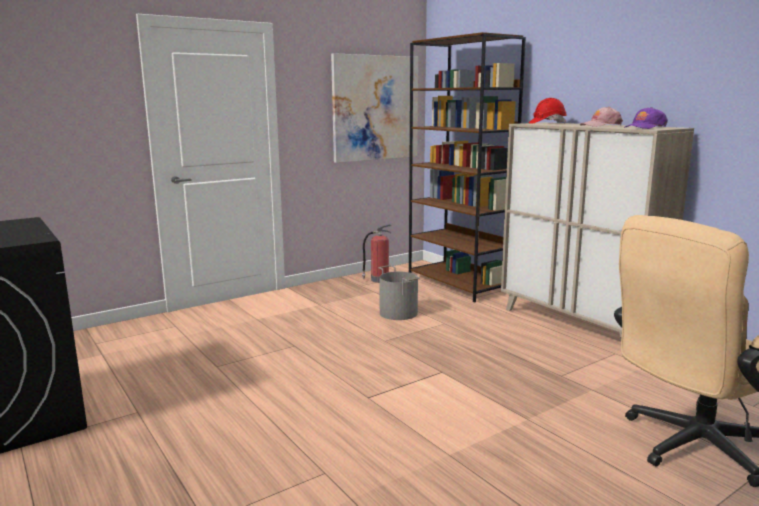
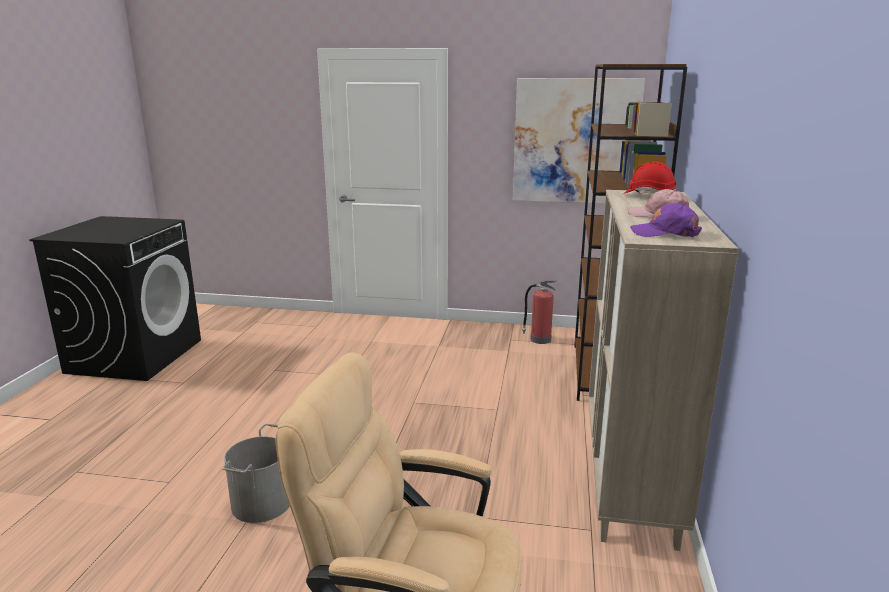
camera: 45 degrees right, 5 degrees up
(399, 313) = (482, 381): grey bucket -> grey bucket (262, 503)

